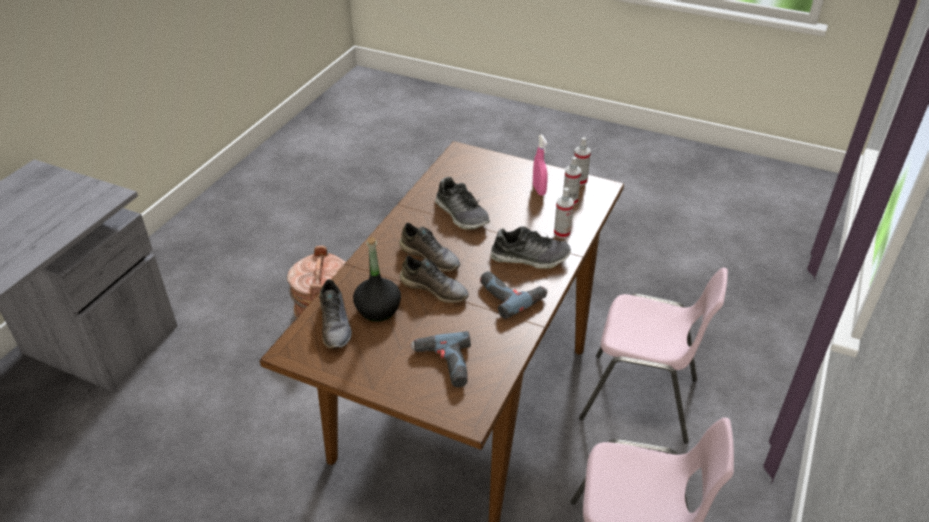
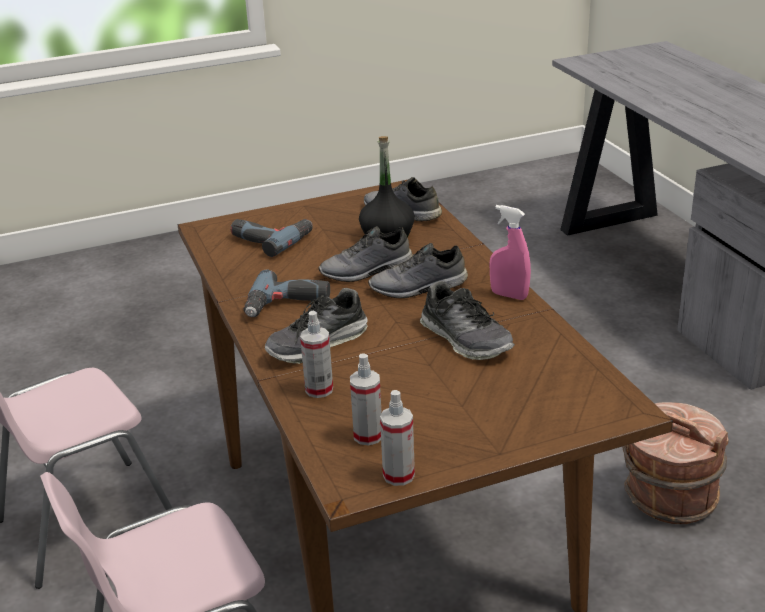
camera: 135 degrees right, 10 degrees down
(462, 214) = (465, 339): shoe -> shoe turned 135 degrees counterclockwise
(539, 190) = (431, 424): pink spray bottle -> pink spray bottle (509, 295)

